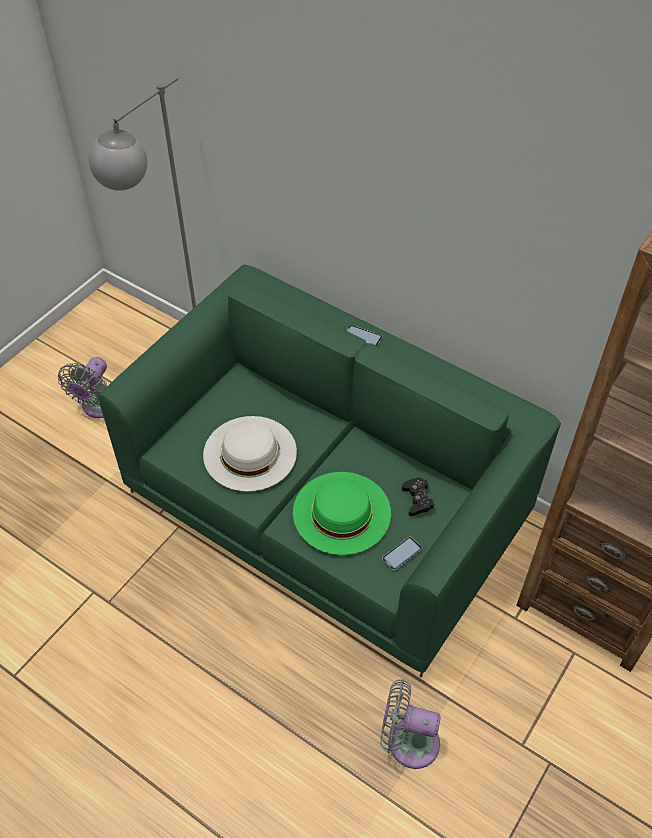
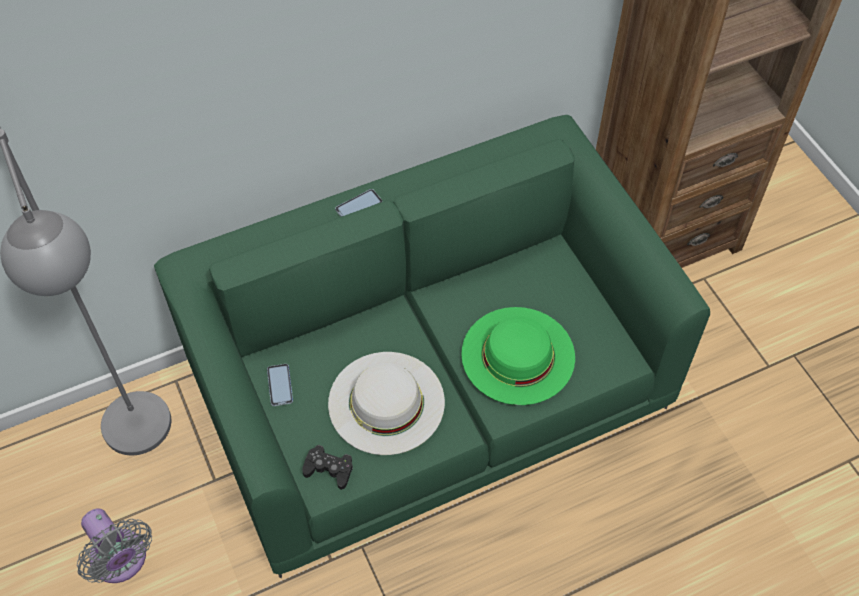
camera: 60 degrees left, 5 degrees up
(401, 554) = (594, 330): phone -> phone (280, 385)
(408, 741) = (724, 453): grey fan -> none
(417, 499) = (541, 285): black game controller -> black game controller (329, 469)

